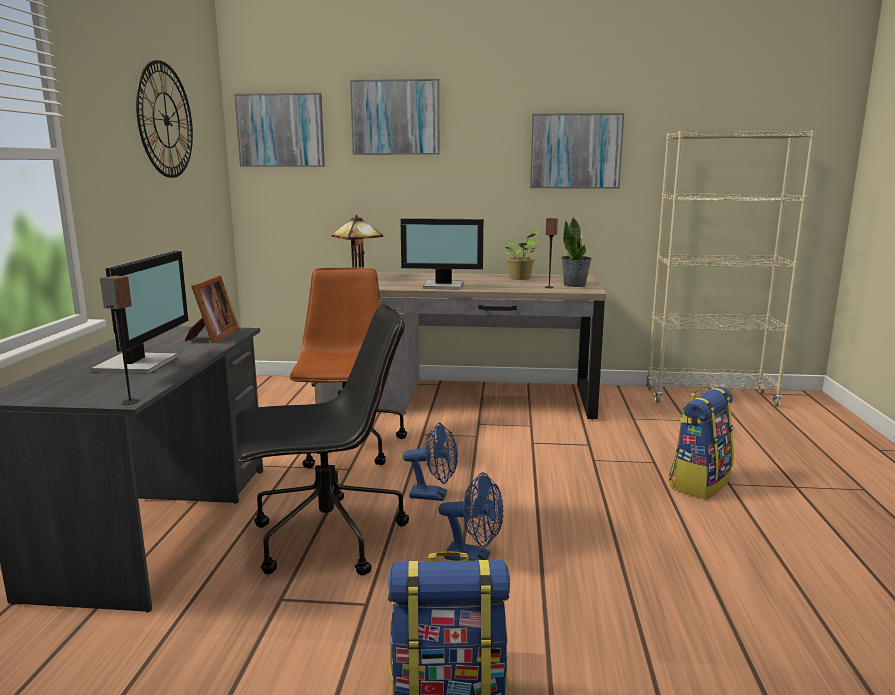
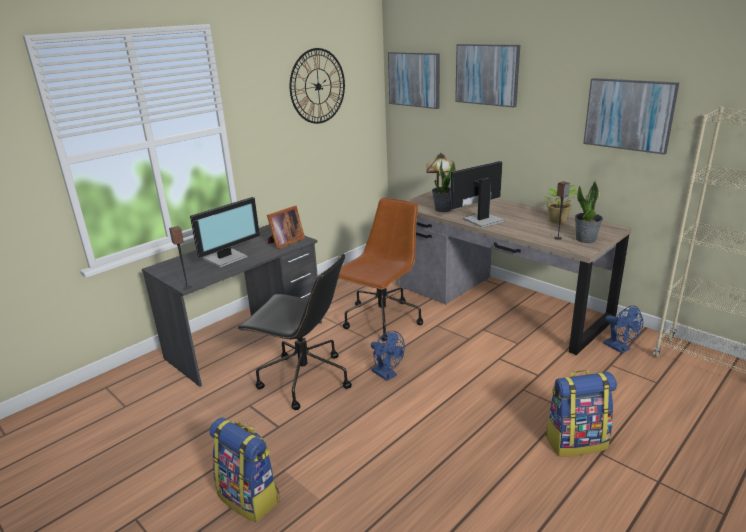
camera: 40 degrees right, 10 degrees up
(381, 285) = (442, 209): none -> potted plant
(444, 286) = (481, 220): monitor -> monitor turned 105 degrees clockwise
(474, 558) = (357, 426): blue fan -> blue fan (620, 348)

